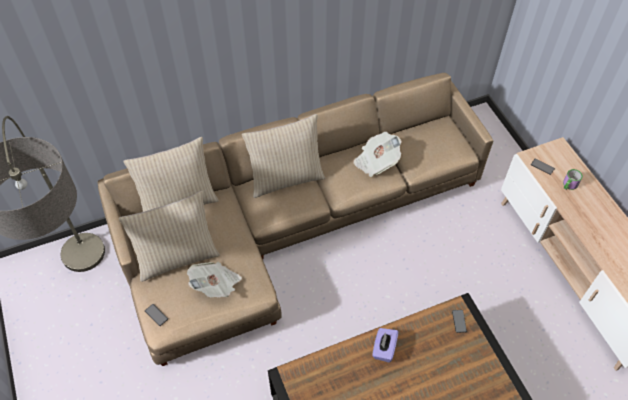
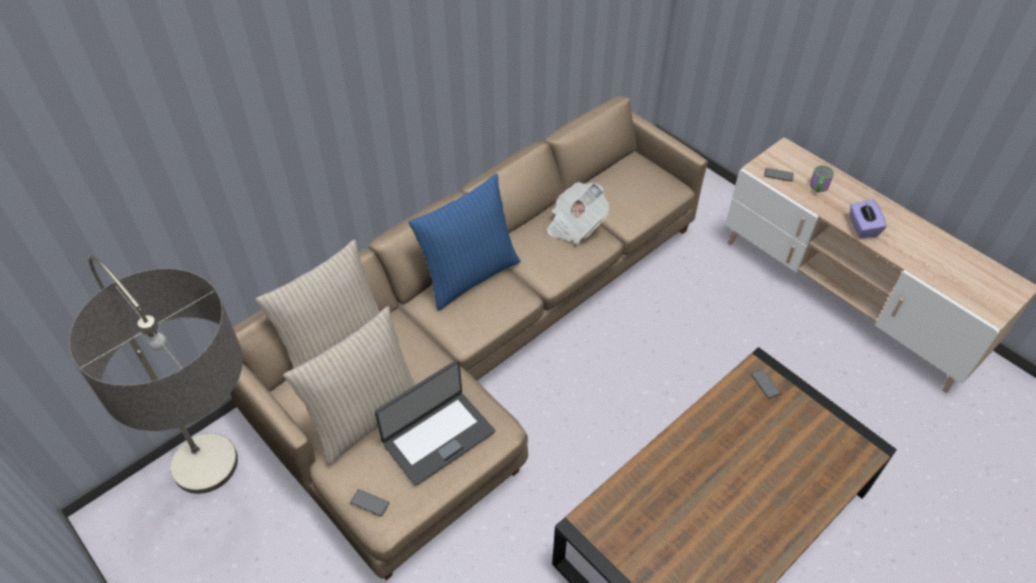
camera: 20 degrees left, 5 degrees down
(216, 285) = (437, 436): newspaper -> laptop
(286, 178) = (469, 275): beige pillow -> blue pillow
(384, 349) = (692, 447): purple tissue box -> purple tissue box (862, 227)

